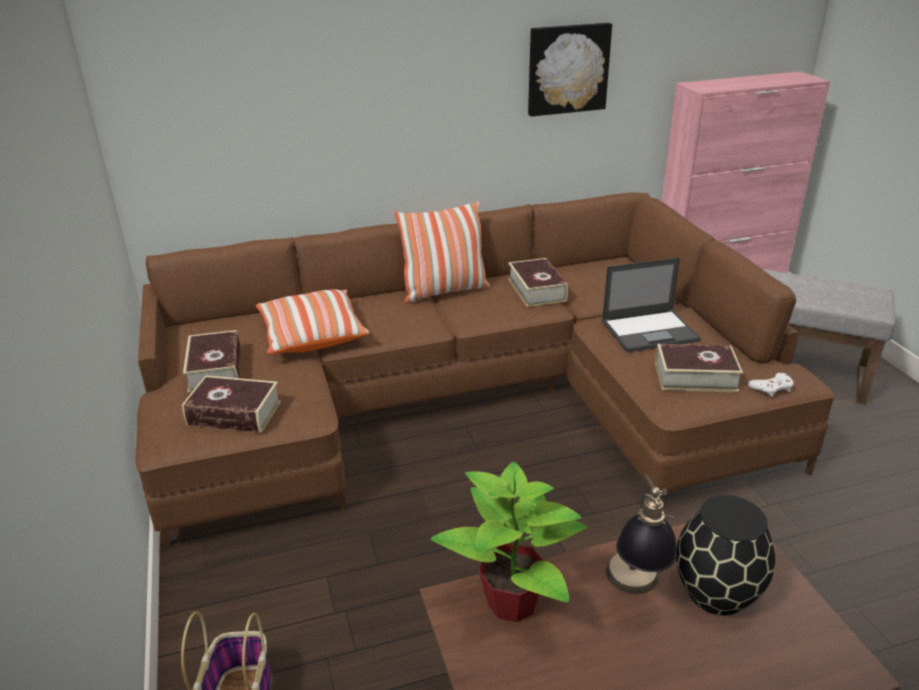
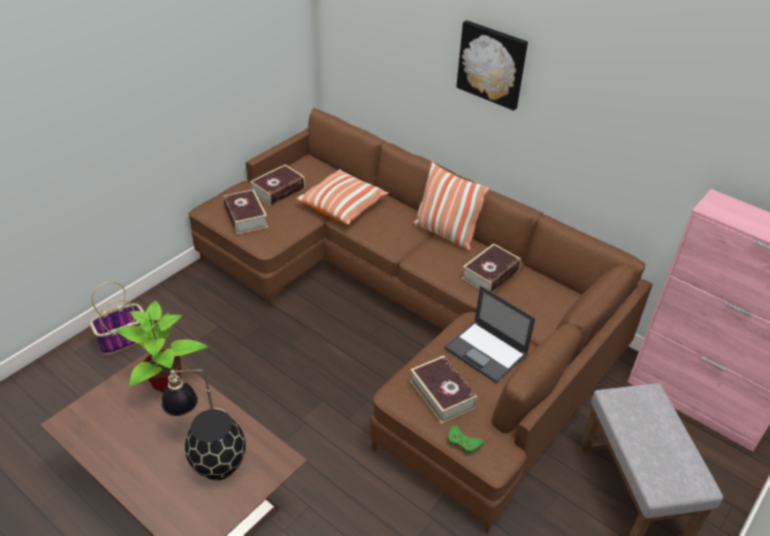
camera: 55 degrees right, 10 degrees up
(567, 69) = (610, 125): picture -> picture (492, 64)
(772, 387) = (463, 442): white game controller -> green game controller

